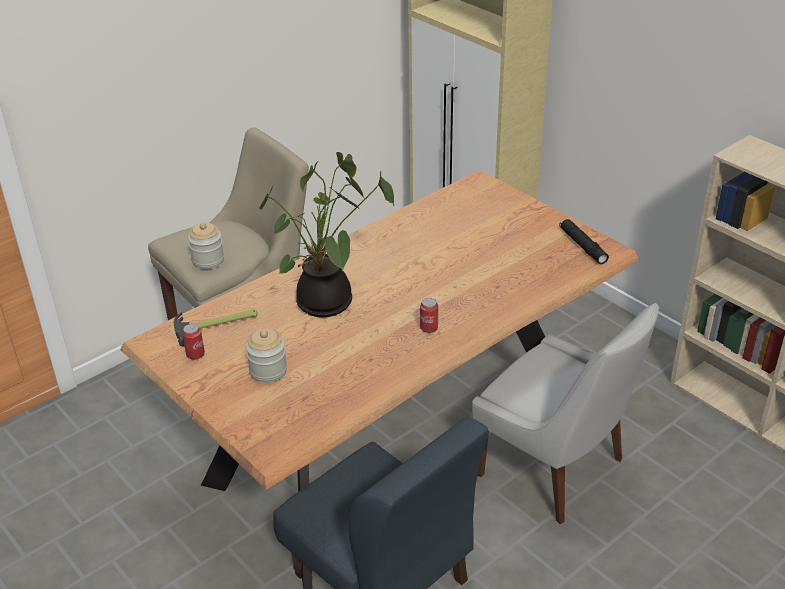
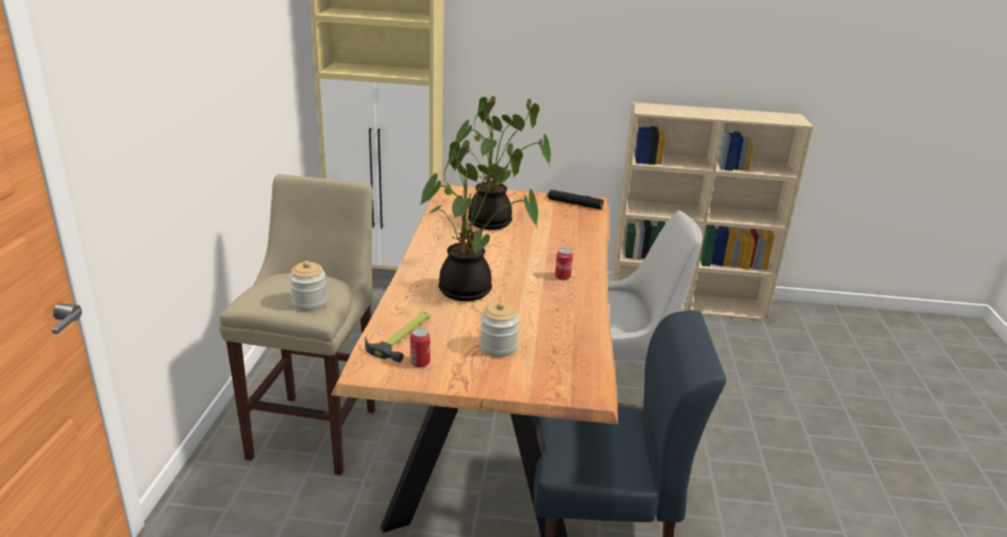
camera: 45 degrees left, 10 degrees down
(461, 238) = (494, 222): none -> potted plant

